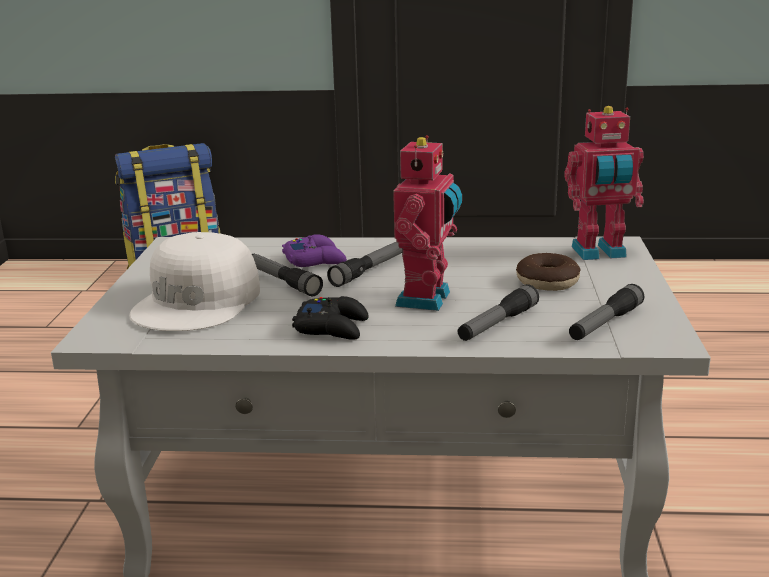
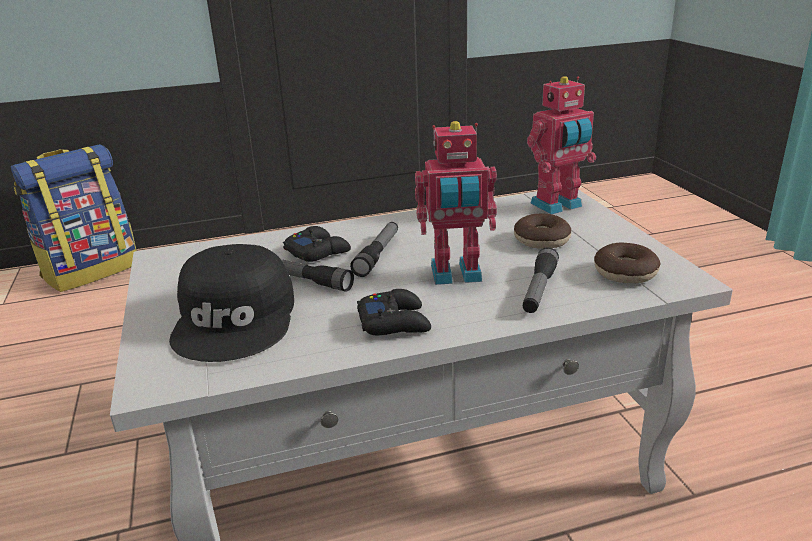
camera: 20 degrees left, 5 degrees up
(199, 302) = (237, 319): white cap -> black cap
(315, 260) = (317, 251): purple game controller -> black game controller
(427, 299) = (456, 275): toy robot -> toy robot turned 90 degrees clockwise
(605, 324) = (625, 272): flashlight -> donut

